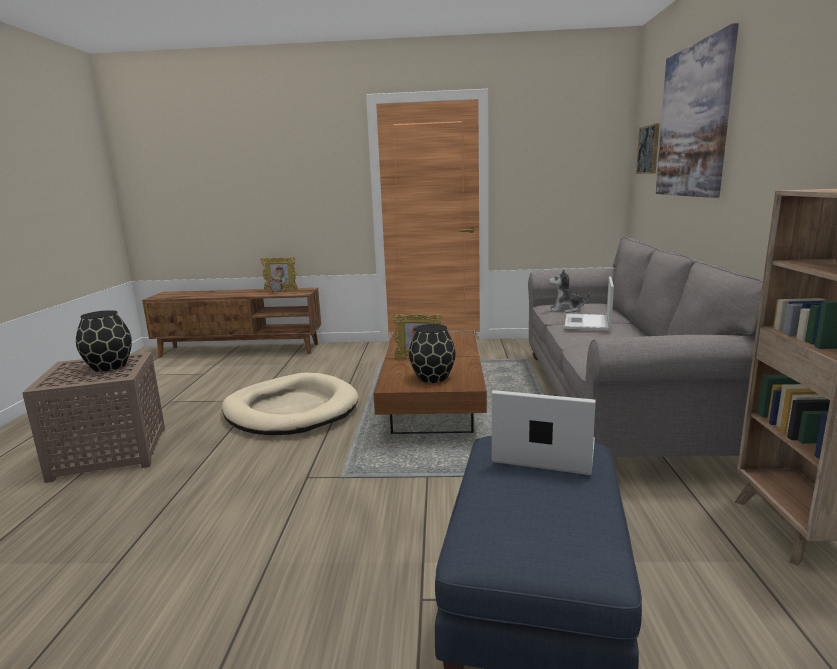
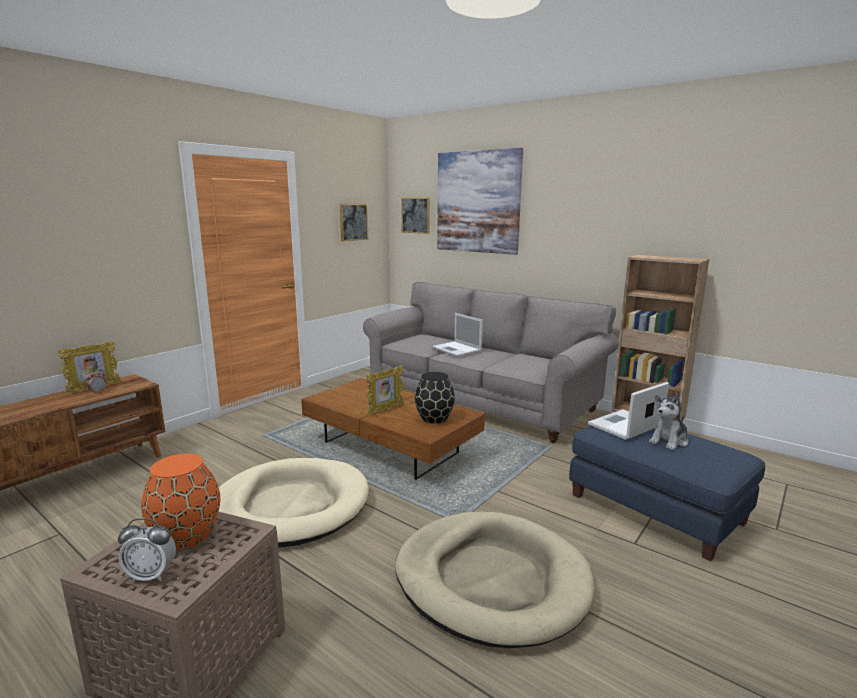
camera: 55 degrees left, 0 degrees up
(63, 374) = (151, 575): none -> alarm clock
(110, 366) = (186, 535): black vase -> orange vase
(263, 524) = (491, 580): none -> beige dog bed
(566, 309) = (419, 343): plush toy -> plush toy (669, 441)
(569, 162) = (353, 222): none -> picture

